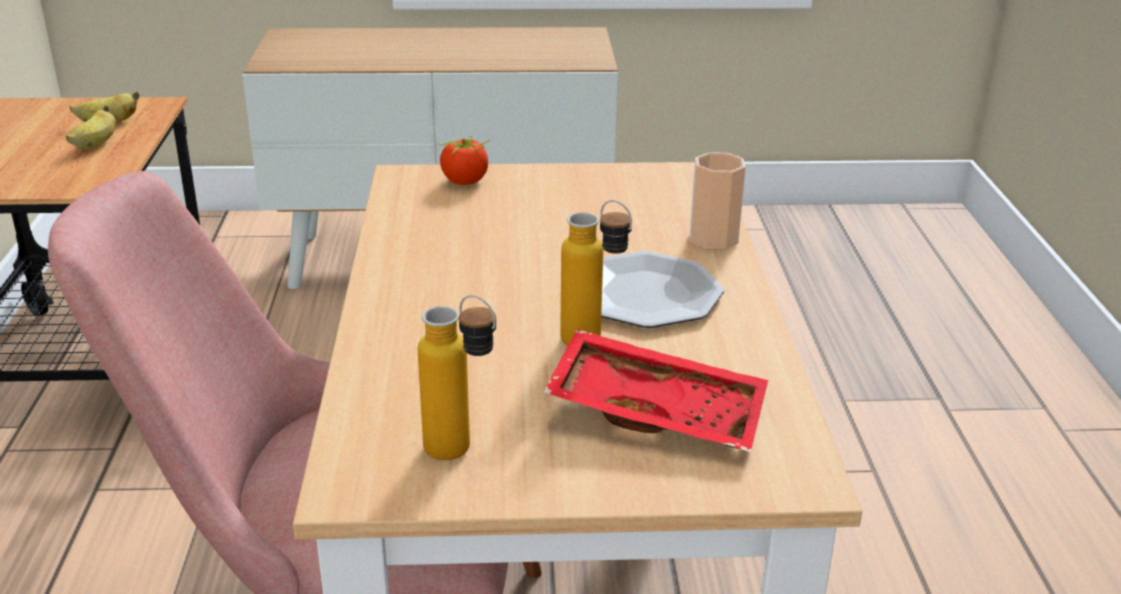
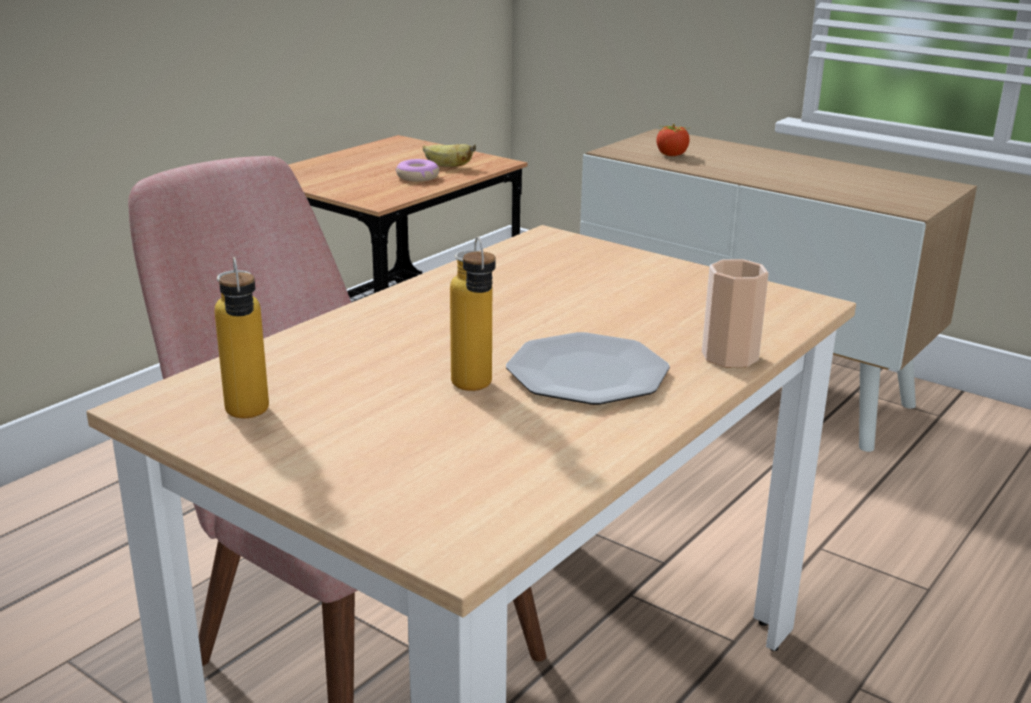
camera: 40 degrees right, 5 degrees down
(96, 145) = (417, 177): banana -> donut
(465, 181) = (589, 253): tomato -> tomato (672, 155)
(658, 410) = (436, 452): red tray -> none

